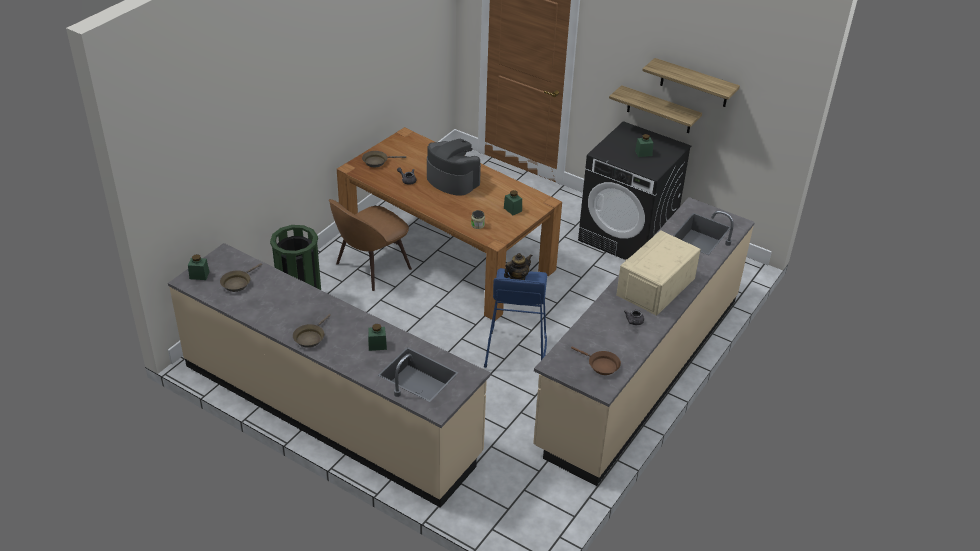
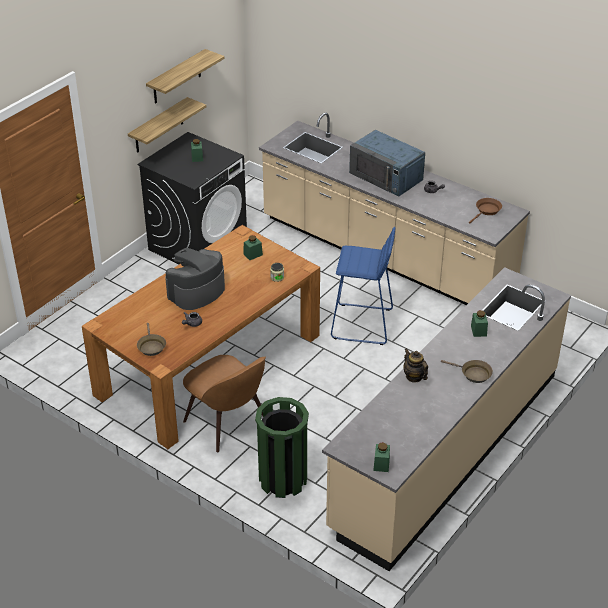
camera: 85 degrees left, 0 degrees up
(237, 283) = (393, 432): brown frying pan -> none
(517, 278) = (354, 260): teapot -> teapot (414, 377)
(655, 287) = (386, 176): beige microwave -> blue microwave

